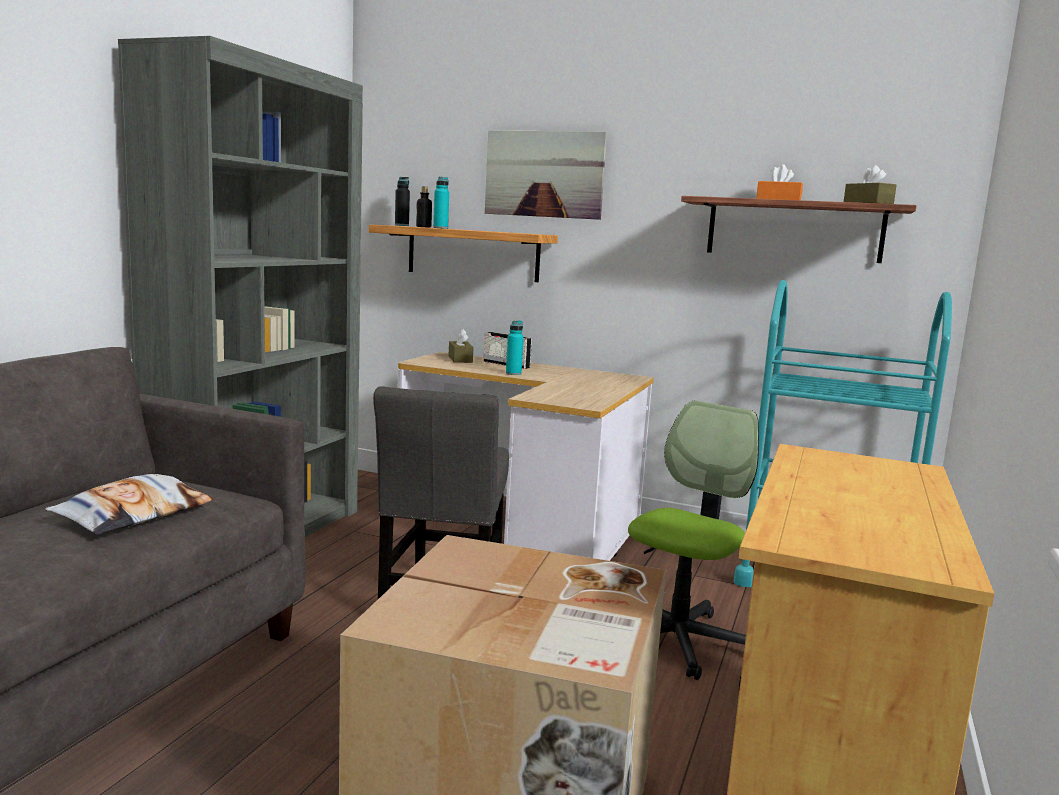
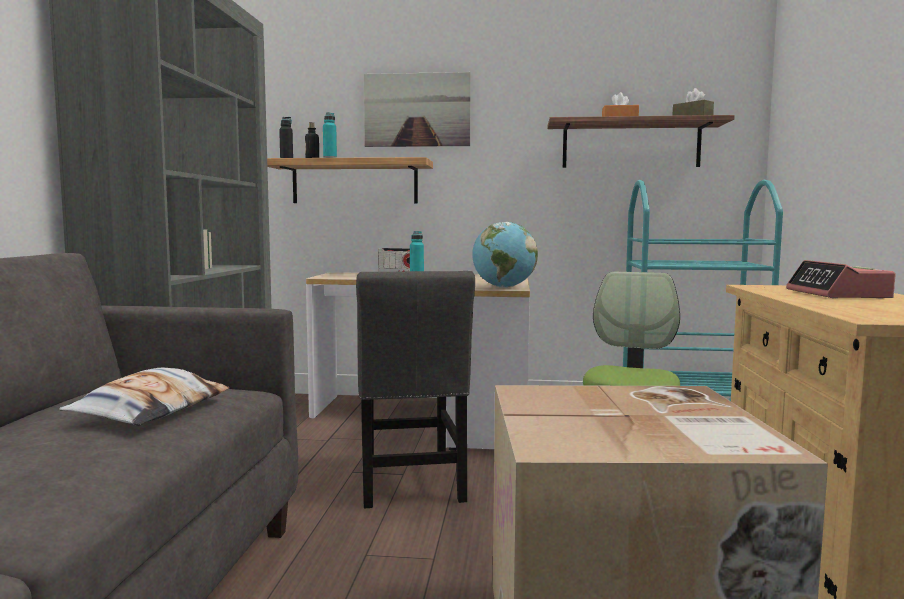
camera: 15 degrees left, 5 degrees down
(460, 359) = (356, 274): brown tissue box -> none
(580, 402) = (503, 287): none -> globe
(863, 483) = (837, 294): none -> alarm clock

